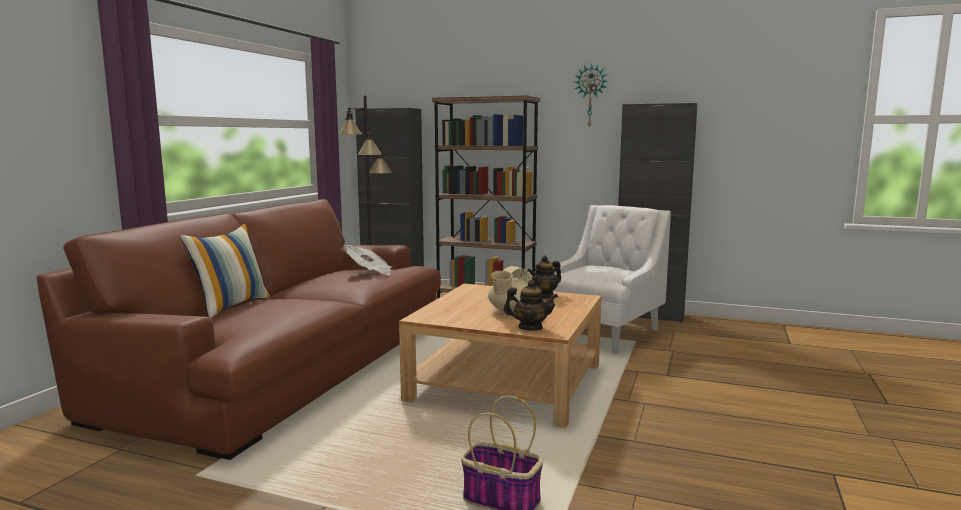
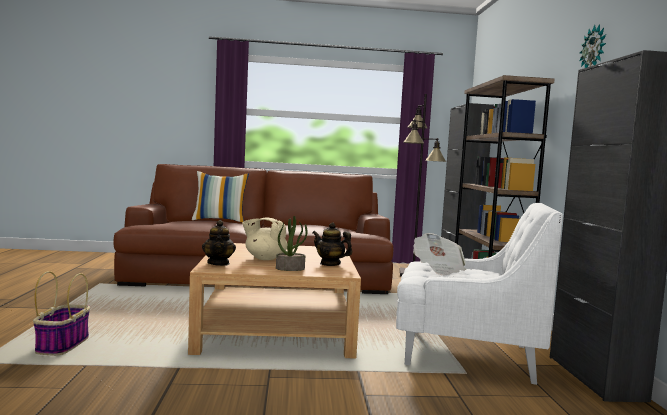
camera: 65 degrees right, 5 degrees down
(370, 272) = (323, 227): newspaper -> newspaper (438, 269)
(562, 308) = (290, 268): none -> potted plant

